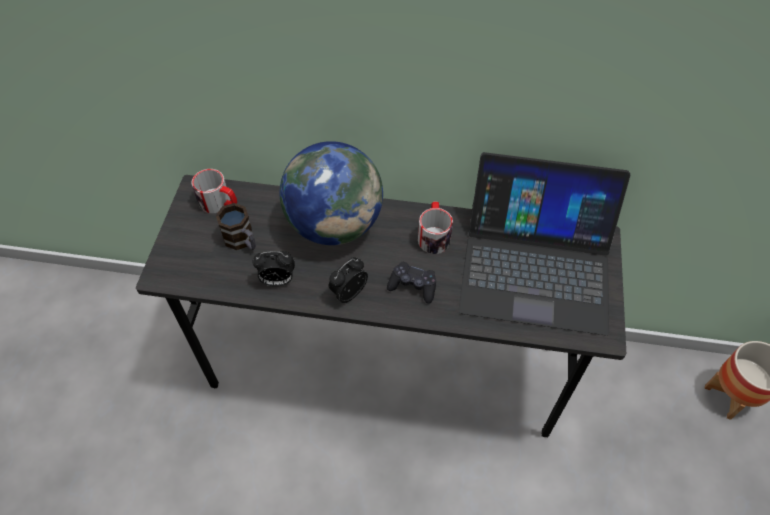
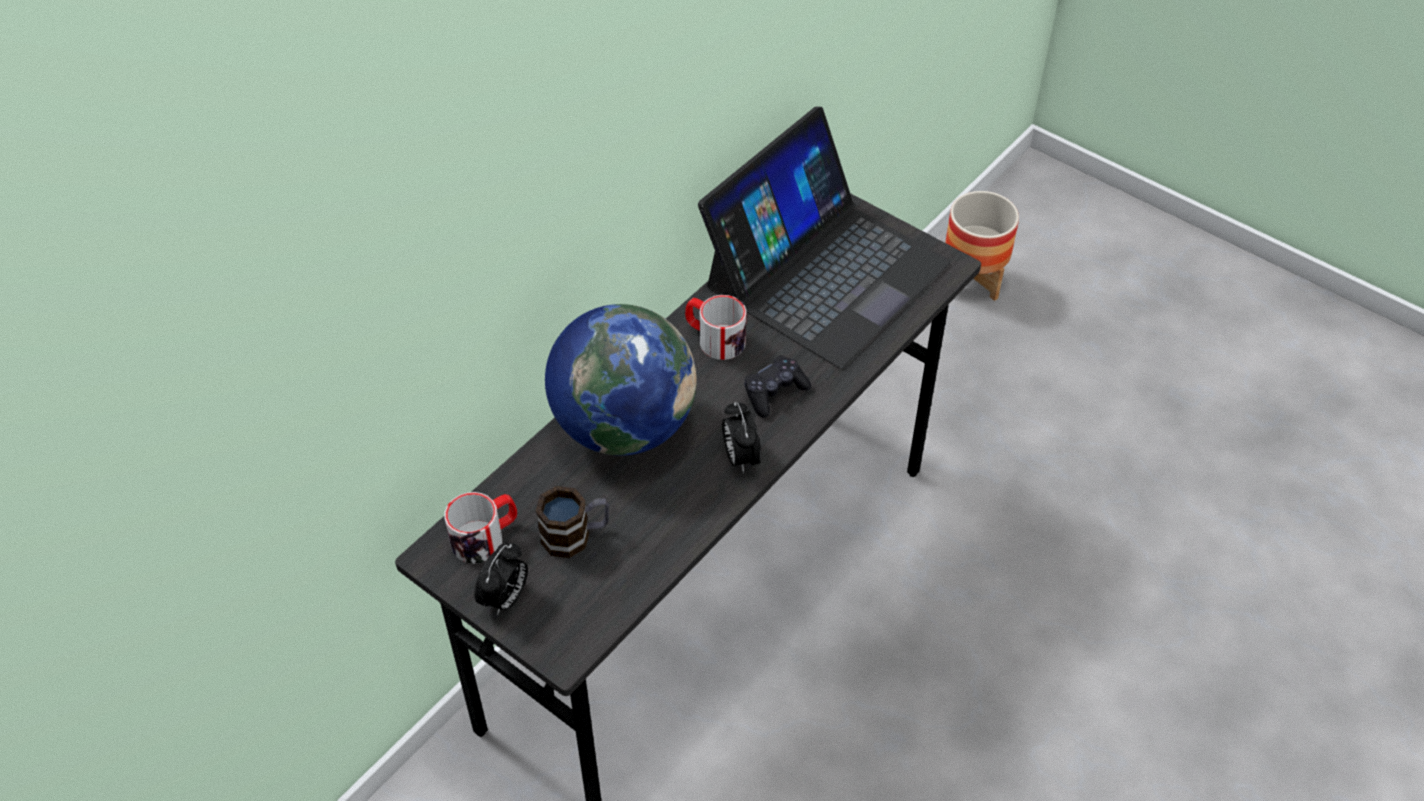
camera: 60 degrees left, 5 degrees down
(277, 281) = (670, 522): alarm clock -> alarm clock (505, 599)

